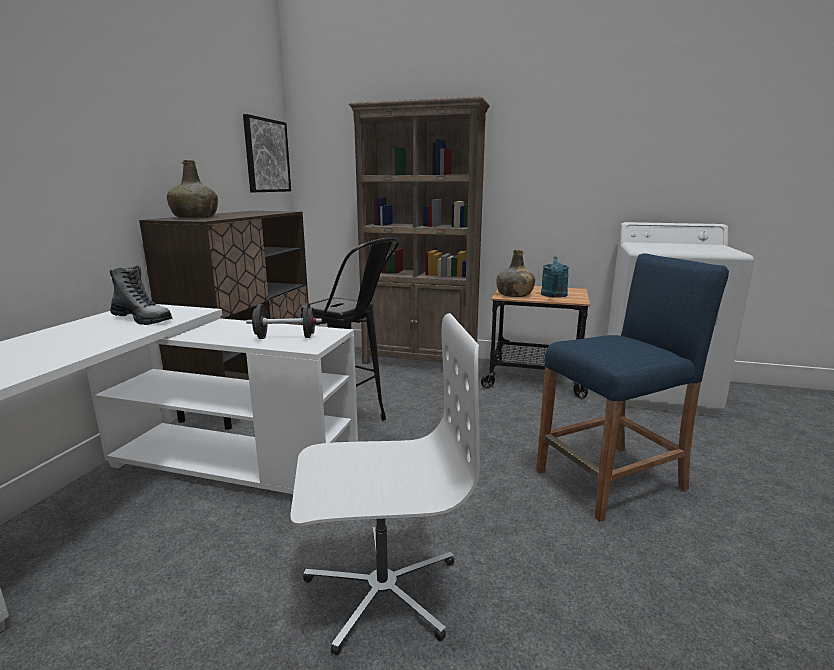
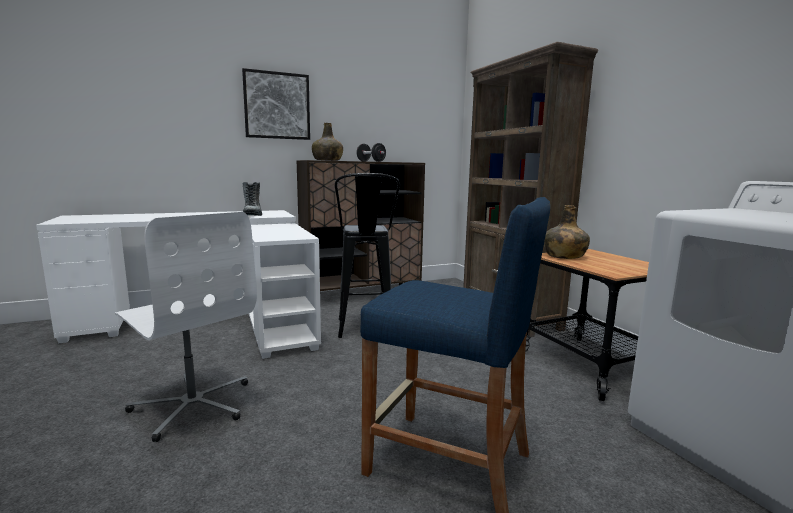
camera: 50 degrees right, 5 degrees down
(266, 156) = (432, 122): picture -> picture (277, 106)
(285, 337) = (276, 234): black dumbbell -> black dumbbell (371, 161)
(554, 295) = (605, 265): turquoise watering can -> none

